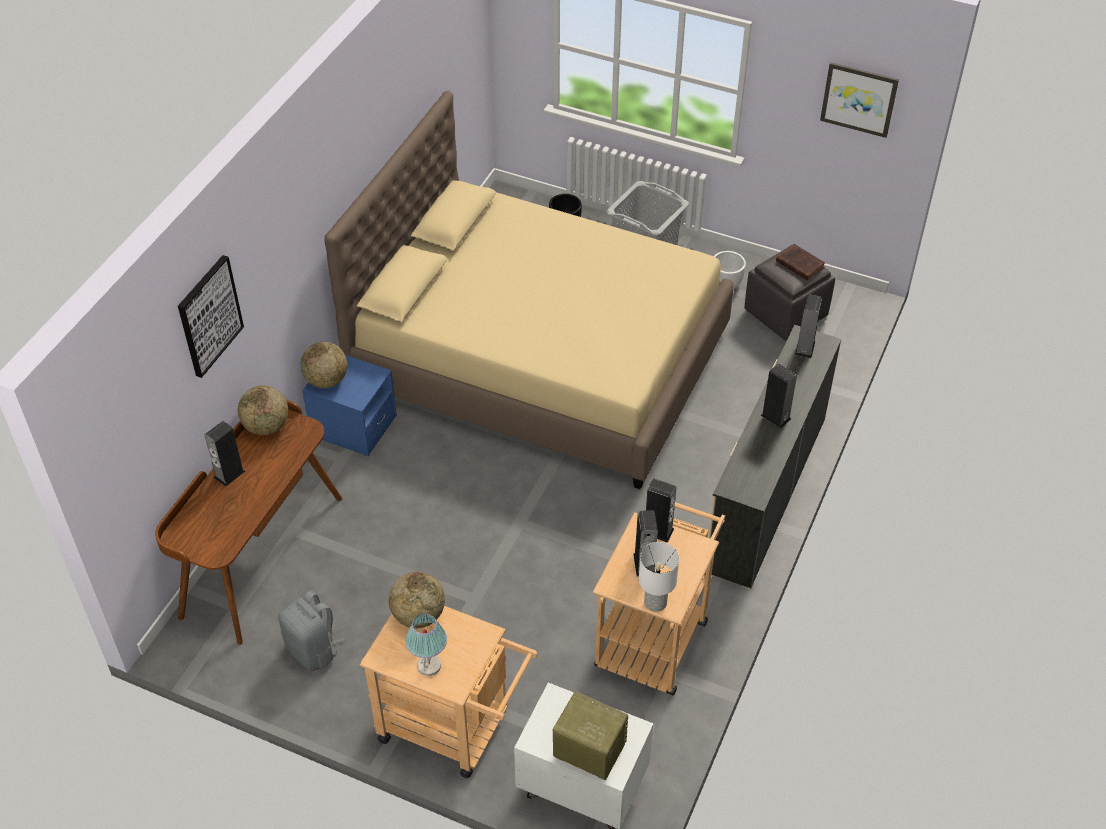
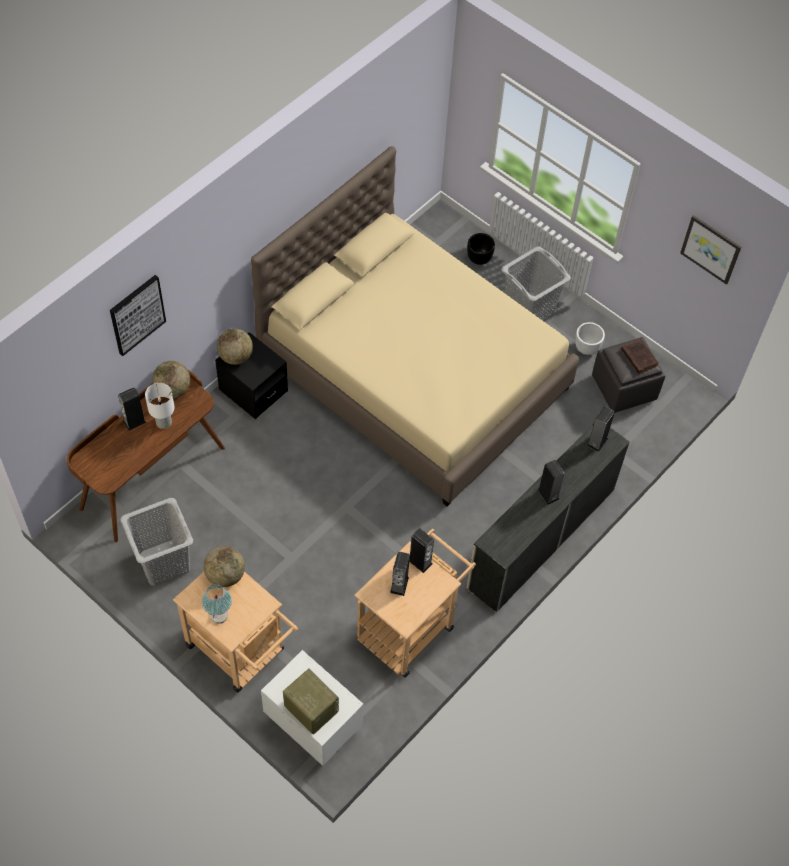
camera: 15 degrees right, 10 degrees up
(313, 650) = (164, 562): grey backpack -> grey laundry basket
(353, 426) = (253, 390): blue nightstand -> black nightstand
(655, 603) = (395, 617): white table lamp -> white table lamp (163, 422)

